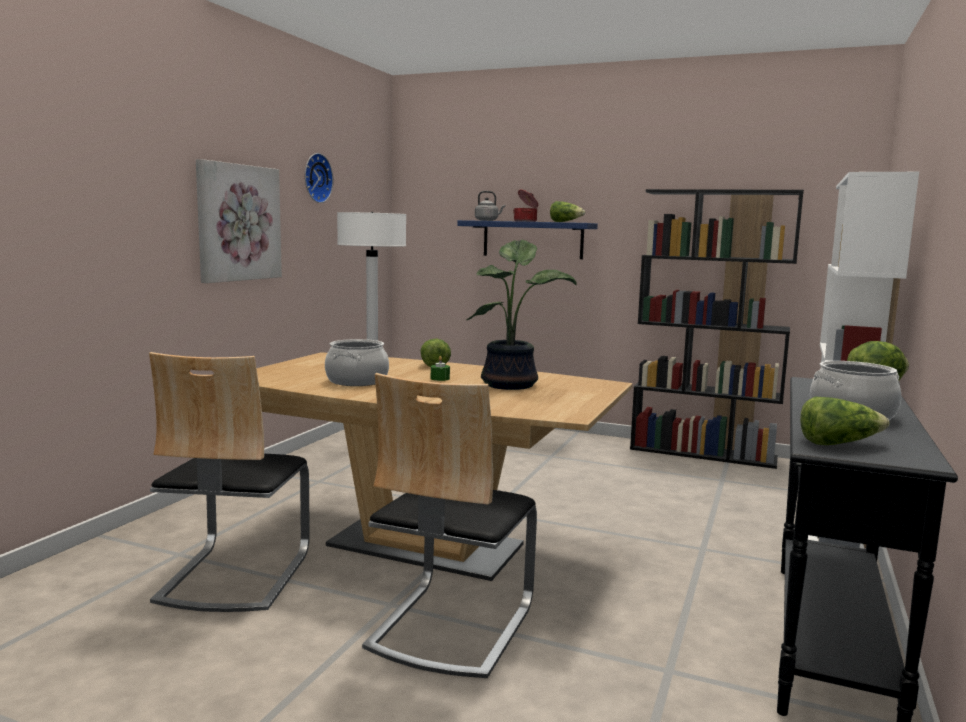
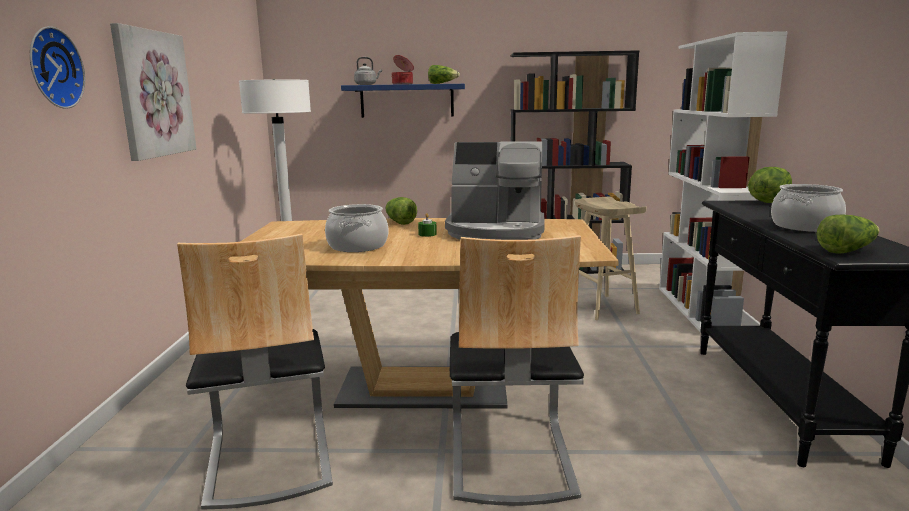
camera: 20 degrees left, 5 degrees up
(315, 178) = (208, 46): wall clock -> wall clock (52, 68)
(512, 384) = (496, 232): potted plant -> coffee machine
(704, 501) = (600, 307): none -> beige stool

